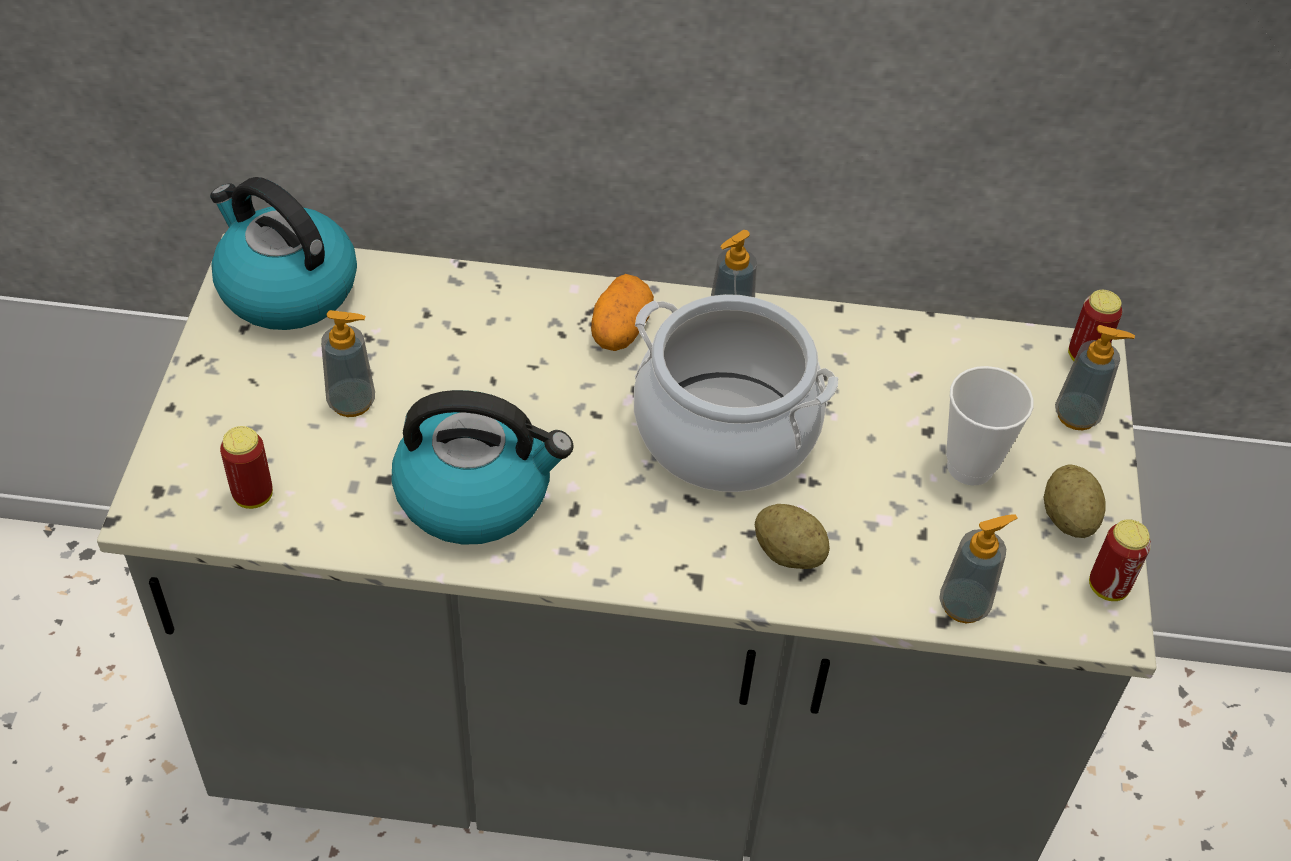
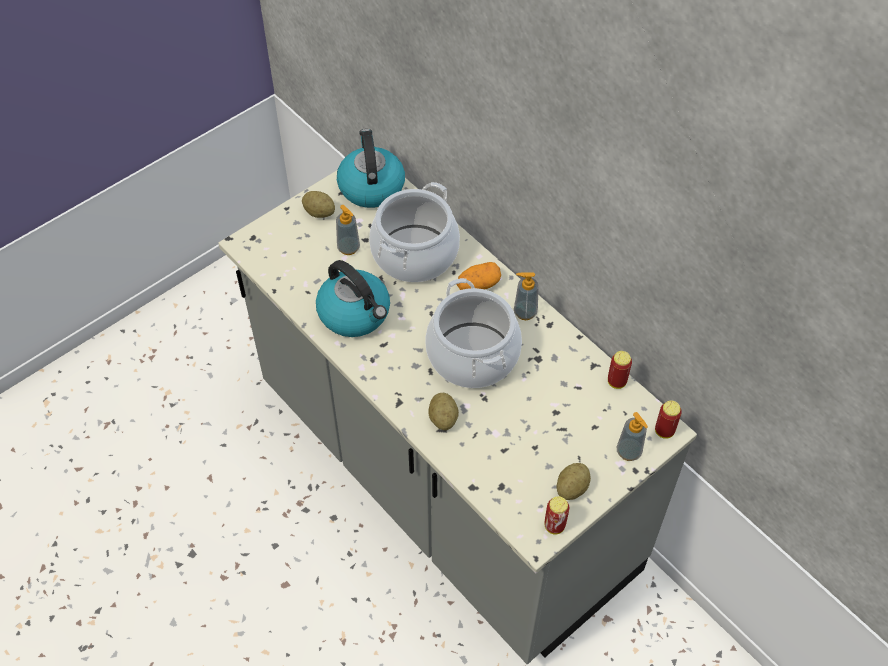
camera: 45 degrees right, 5 degrees up
(239, 379) = (319, 212): none -> potato
(253, 495) = (281, 261): can -> can (616, 381)
(470, 345) = (414, 253): none -> cooking pot
(964, 605) = (487, 488): soap dispenser -> none
(970, 467) = (555, 438): cup -> none

